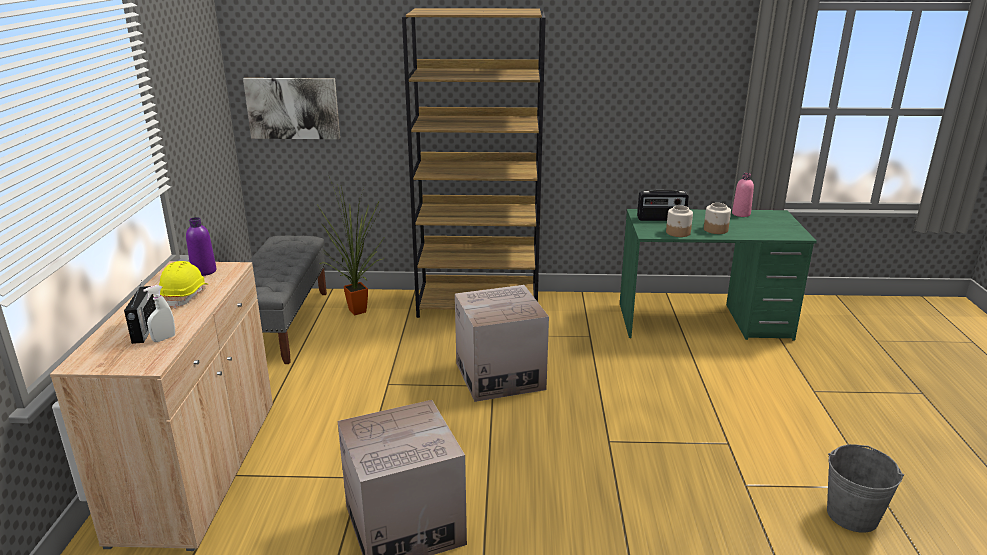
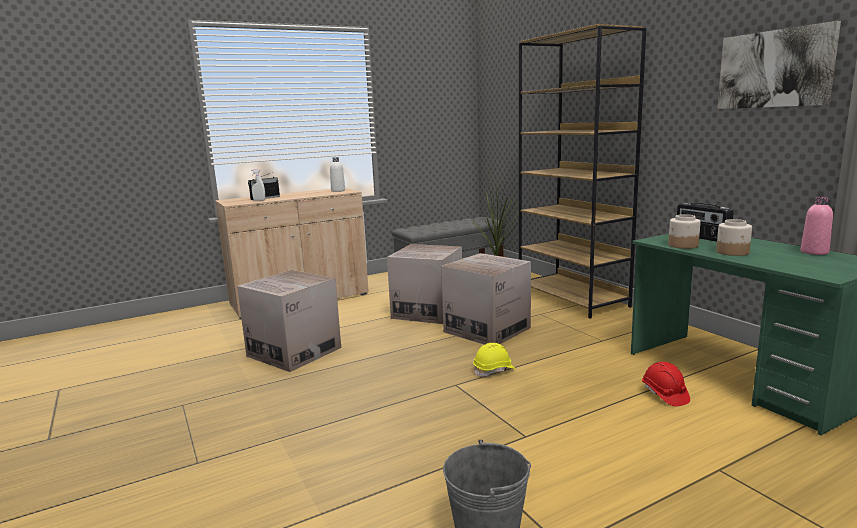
camera: 60 degrees right, 10 degrees down
(185, 295) = (307, 194): yellow hard hat -> yellow hard hat (494, 370)
(204, 271) = (338, 191): purple bottle -> white bottle
(293, 108) = (501, 126): picture -> picture (775, 69)
(401, 389) = (428, 312): none -> cardboard box
(706, 359) = (664, 394): none -> red hard hat

